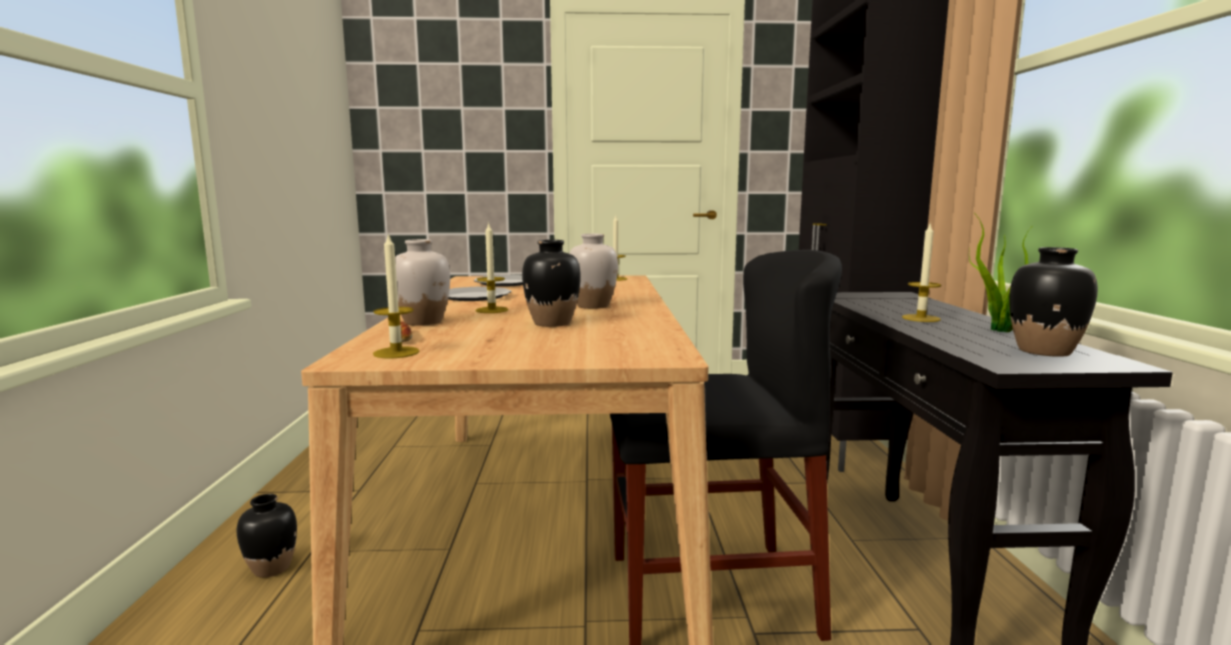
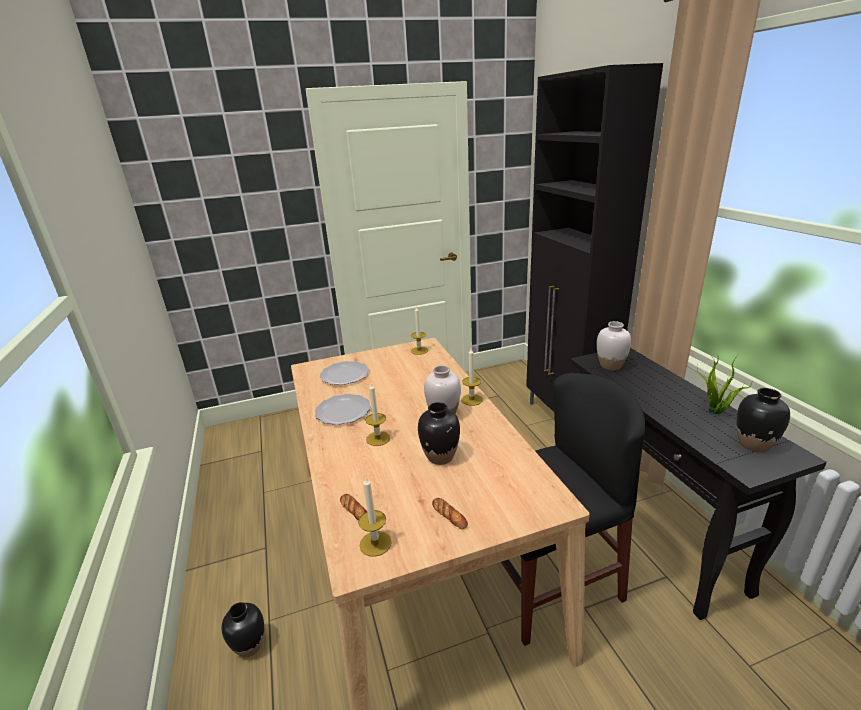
camera: 15 degrees left, 15 degrees up
(423, 322) = (346, 475): white vase -> white vase (610, 365)
(511, 349) = (449, 515): none -> bread
(921, 318) = (661, 398): candle -> candle (472, 400)

